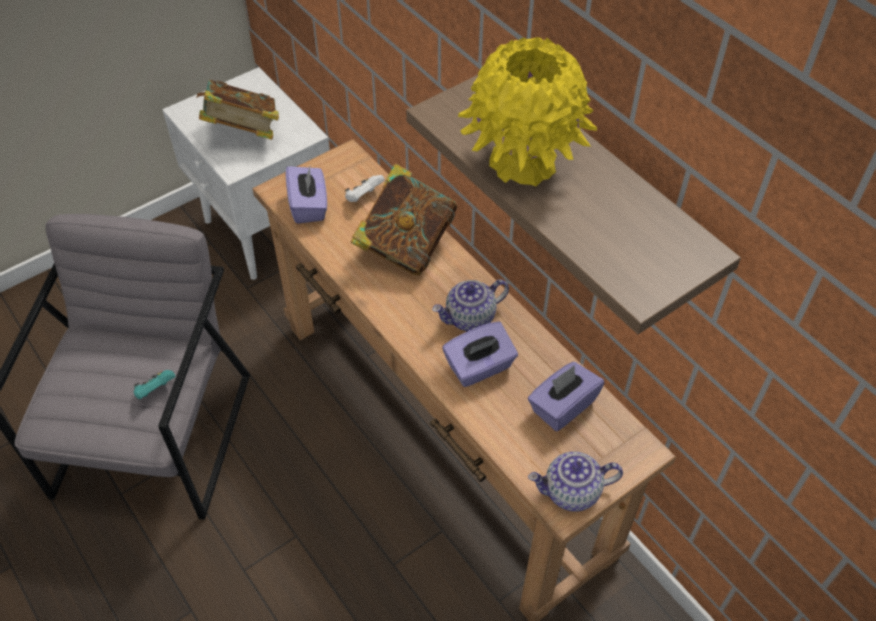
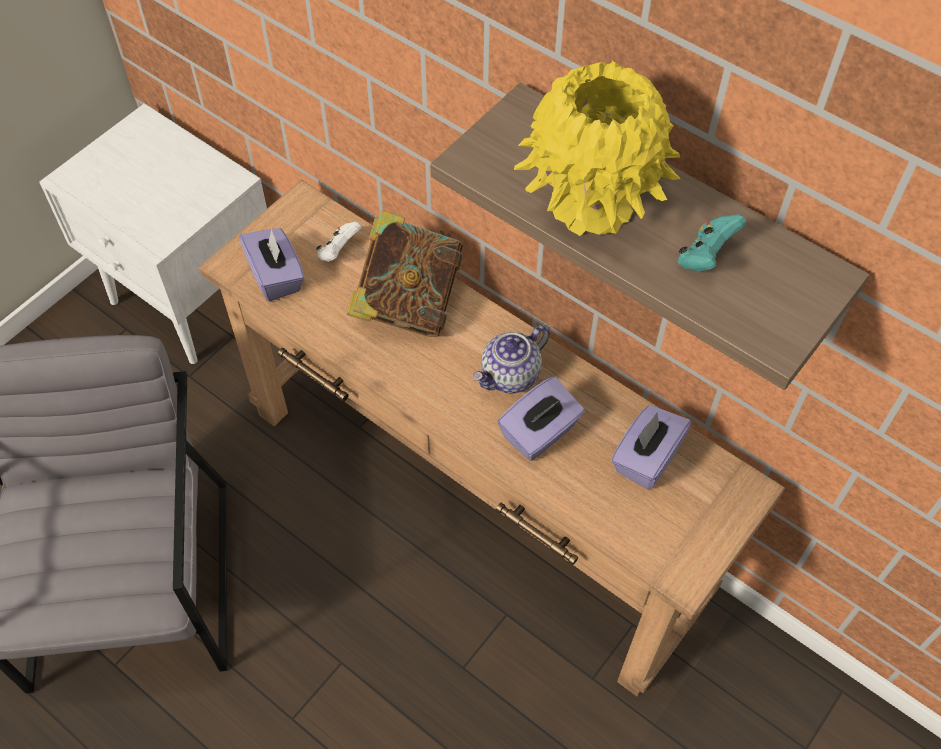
camera: 15 degrees left, 5 degrees up
(156, 390) = (143, 540): turquoise game controller -> turquoise game controller (705, 257)
(243, 133) = (152, 193): book -> none
(571, 492) = (686, 556): teapot -> none

